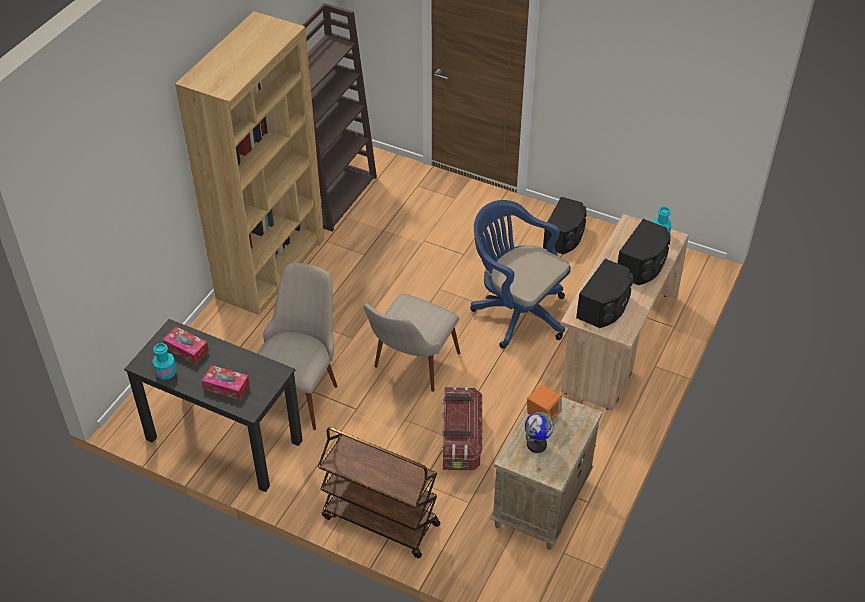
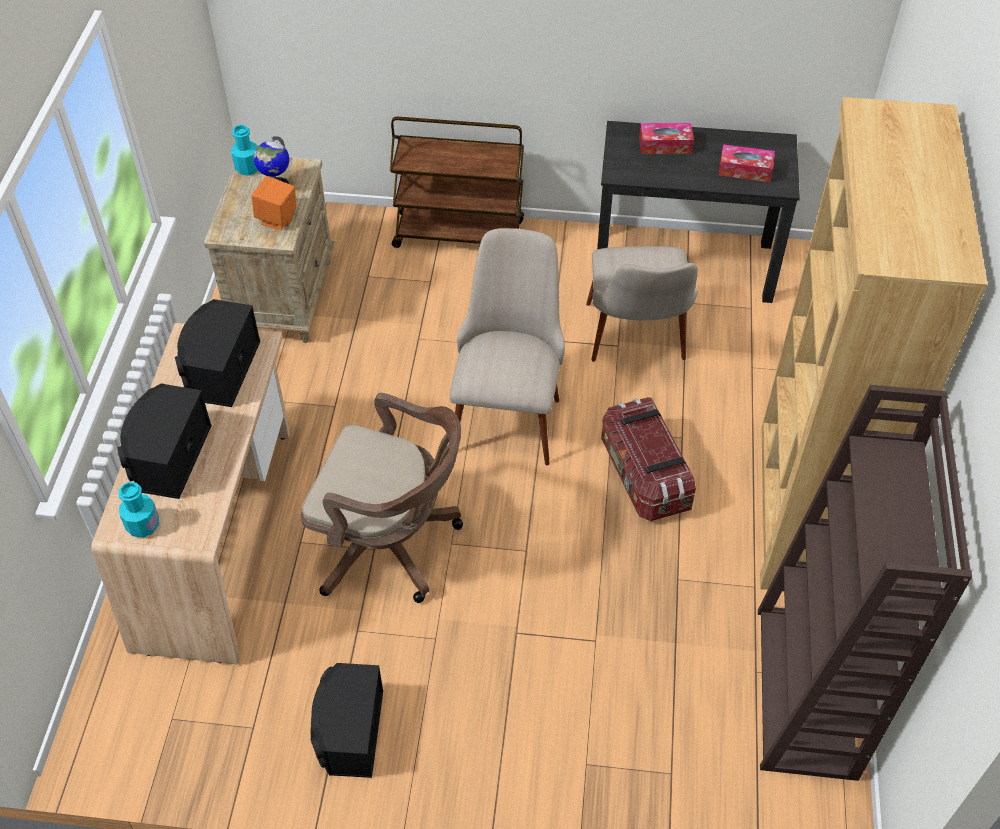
camera: 160 degrees right, 5 degrees up
(166, 372) = (745, 142): turquoise bottle -> turquoise bottle (248, 168)
(460, 440) = (403, 339): storage box -> storage box (643, 475)
(516, 312) = (390, 544): blue office chair -> brown office chair

